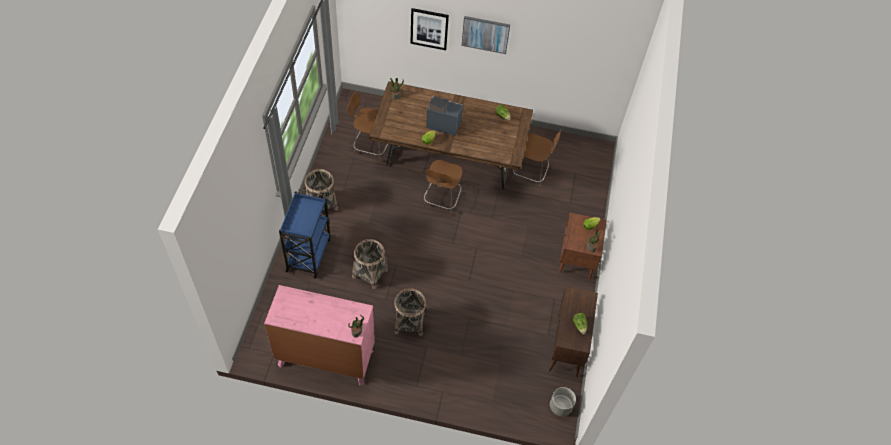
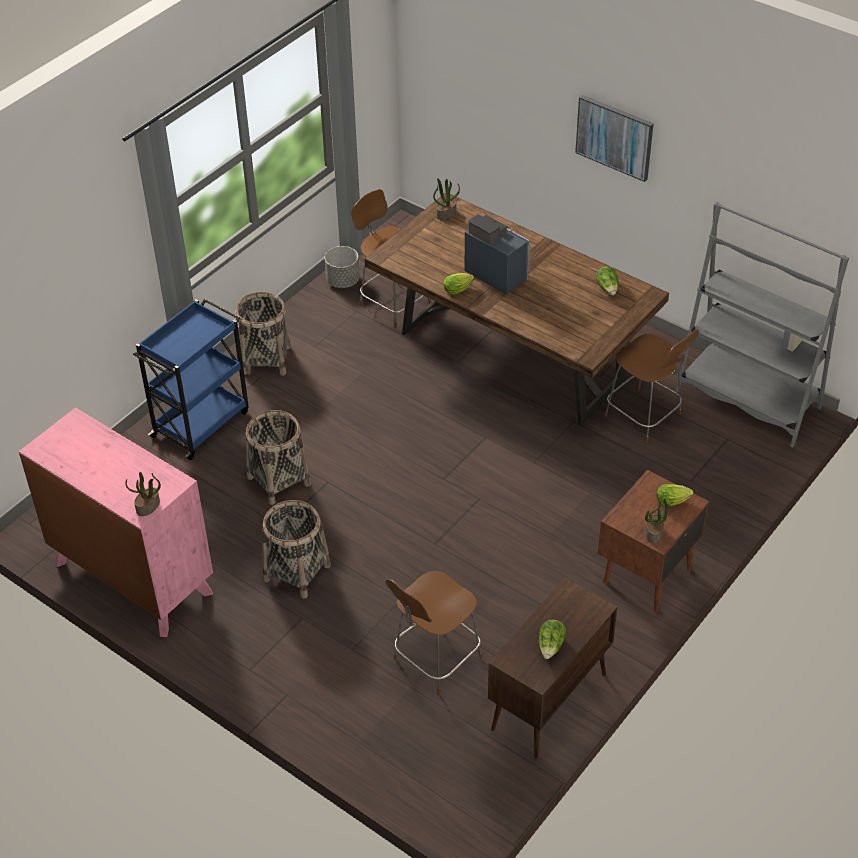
camera: 30 degrees right, 10 degrees down
(429, 28) = (528, 112): picture -> none
(441, 201) = (462, 412): brown chair -> brown chair (435, 660)
(560, 406) = (477, 794): grey planter -> grey planter (343, 281)
(573, 148) = (748, 399): none -> grey bookcase

